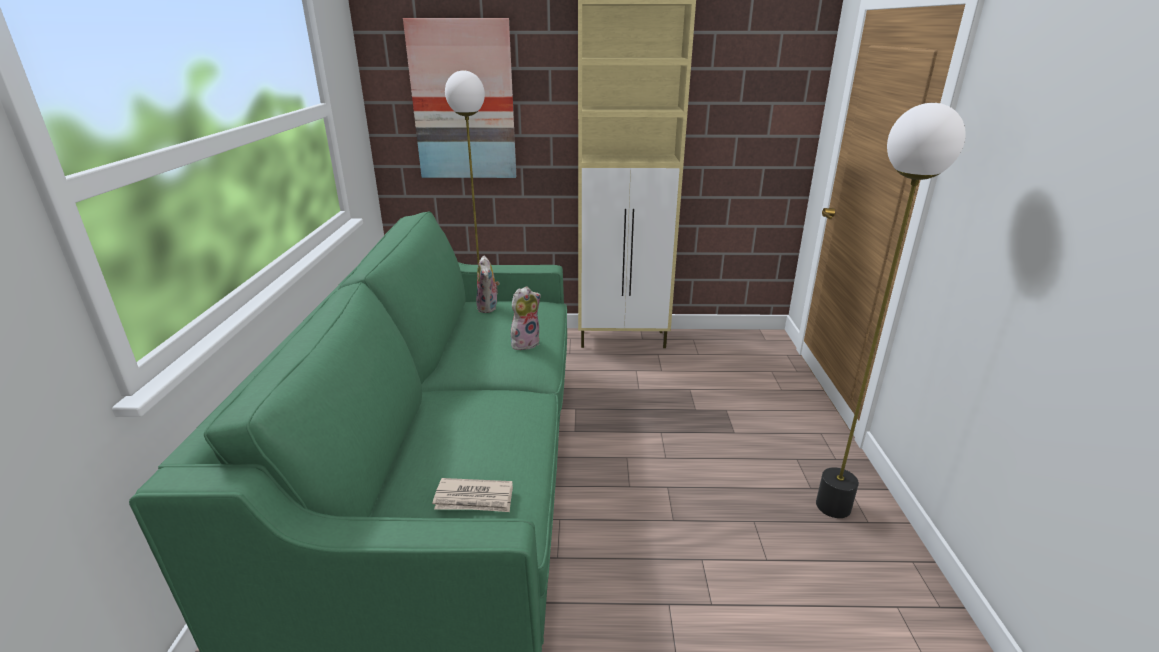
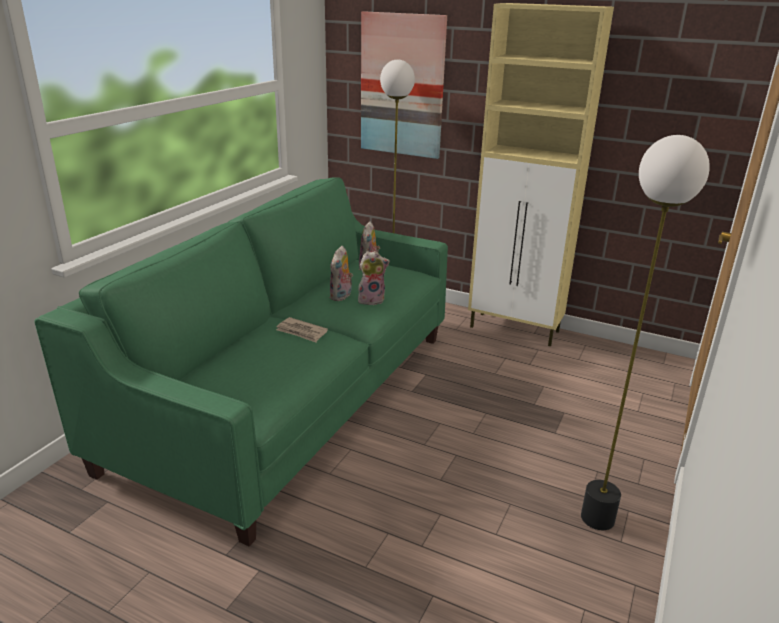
camera: 25 degrees right, 0 degrees up
(474, 498) = (243, 390): newspaper -> newspaper (301, 332)
(489, 347) = (341, 296): none -> plush toy

